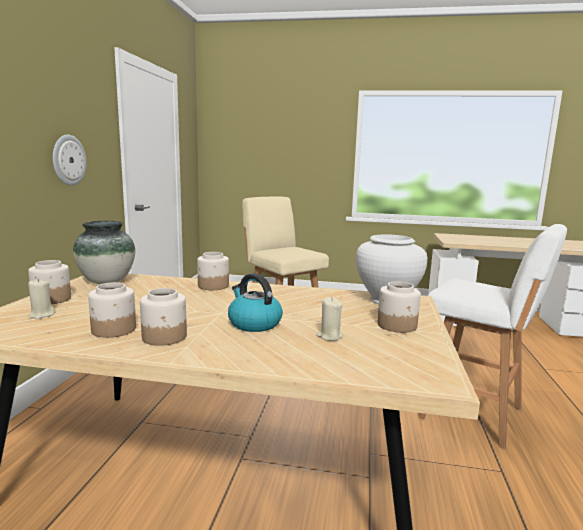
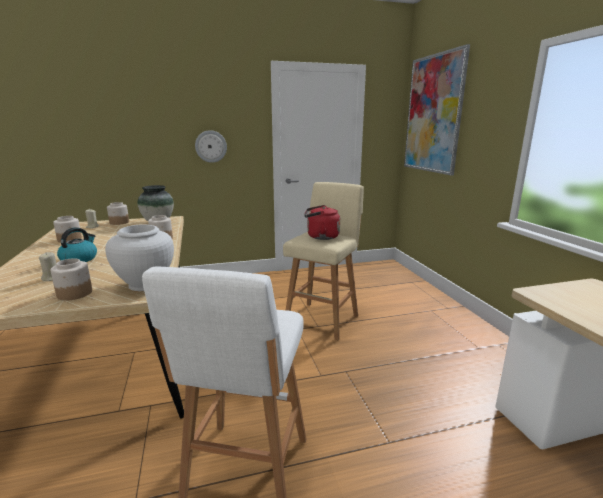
camera: 65 degrees right, 5 degrees up
(165, 337) = (56, 248): jar -> none
(246, 134) = (433, 114): none -> picture
(290, 250) = (320, 237): none -> red kettle

